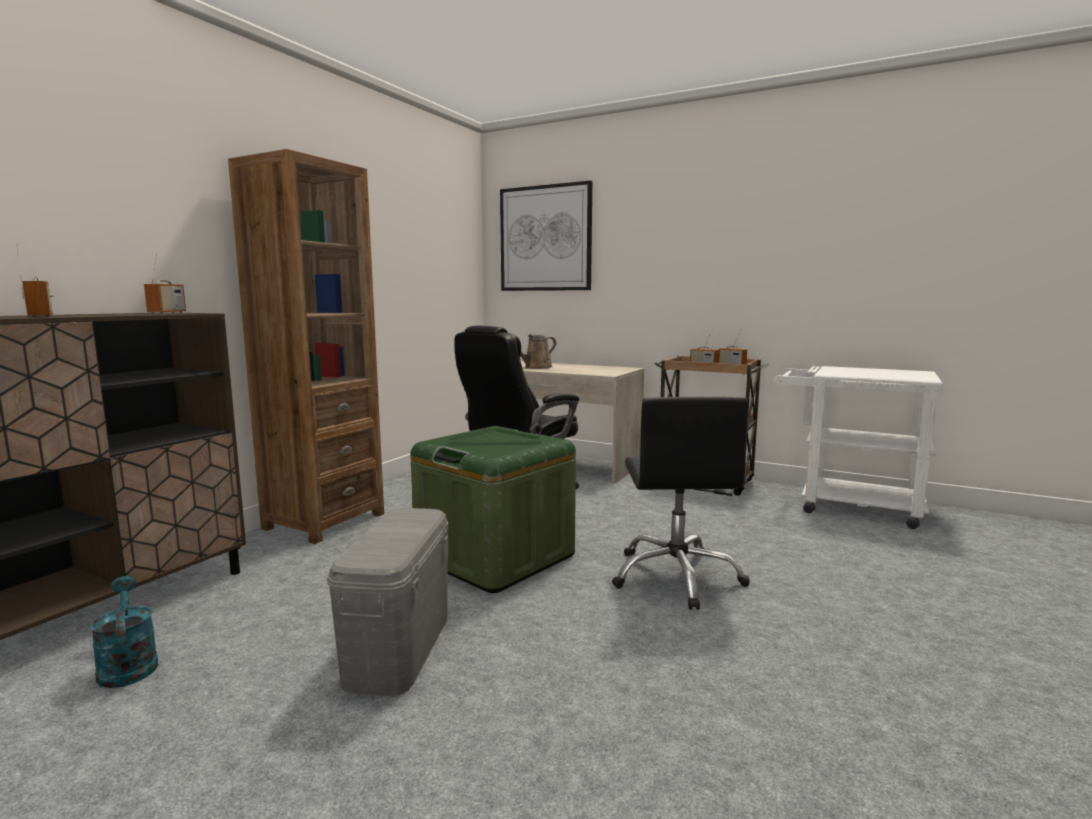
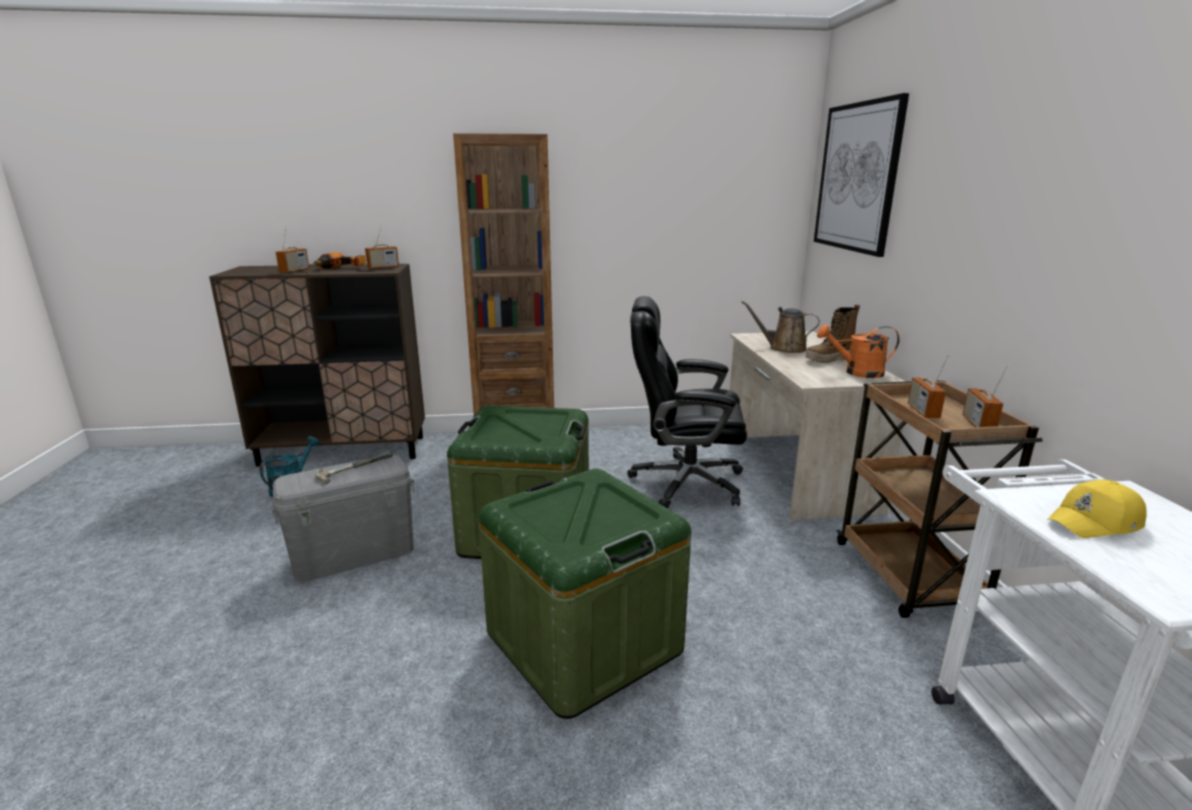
camera: 55 degrees right, 10 degrees up
(101, 314) = (341, 268): none -> power drill
(389, 527) = (353, 467): none -> hammer
(577, 367) = (829, 360): none -> boot
(609, 368) = (857, 372): none -> orange watering can
(676, 576) = (583, 641): black office chair -> green storage box
(860, 373) = (1095, 523): none -> yellow cap

